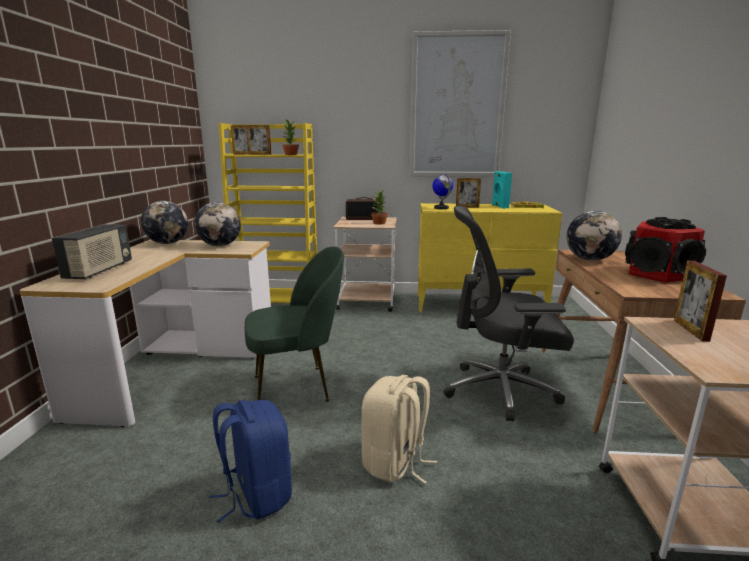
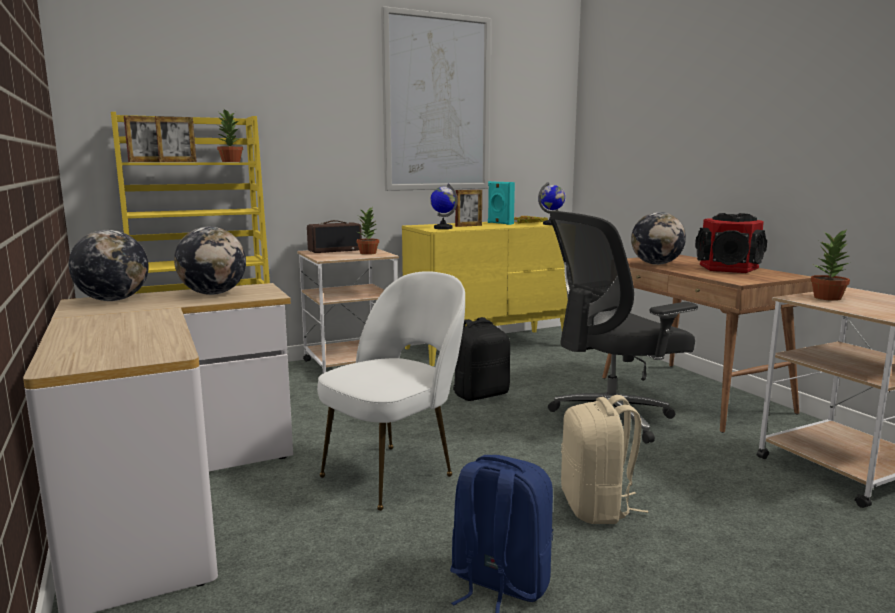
camera: 30 degrees left, 5 degrees down
(100, 271) = (102, 340): radio -> none
(298, 388) = (395, 473): green chair -> white chair
(426, 342) = (480, 394): none -> black backpack
(542, 210) = (551, 224): none -> globe
(690, 330) = (828, 298): picture frame -> potted plant

